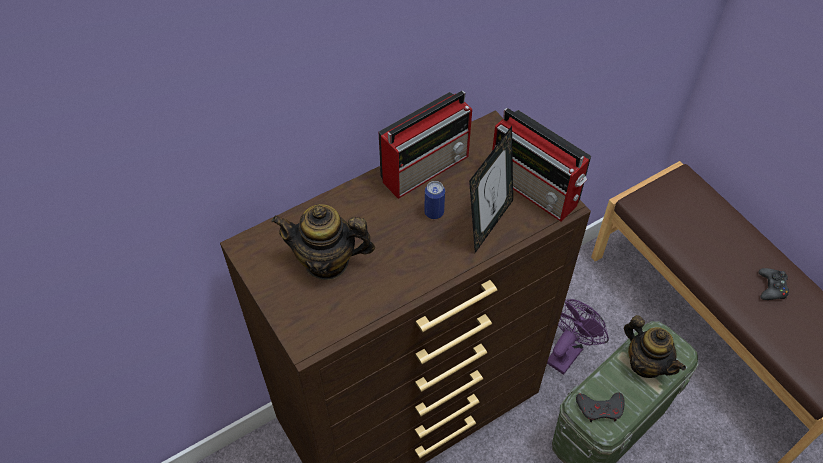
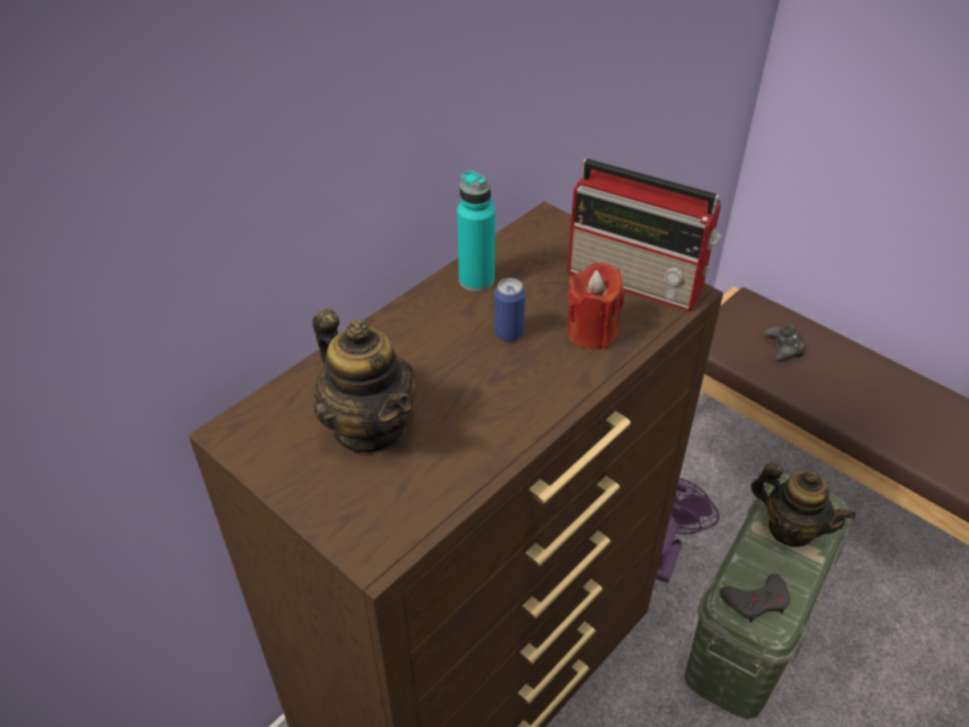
camera: 15 degrees left, 10 degrees down
(327, 262) = (370, 427): teapot -> teapot turned 120 degrees counterclockwise
(426, 167) = (476, 280): radio -> turquoise bottle
(488, 223) = (592, 332): picture frame -> red candle
(771, 287) = (902, 403): black game controller -> black game controller (783, 348)

